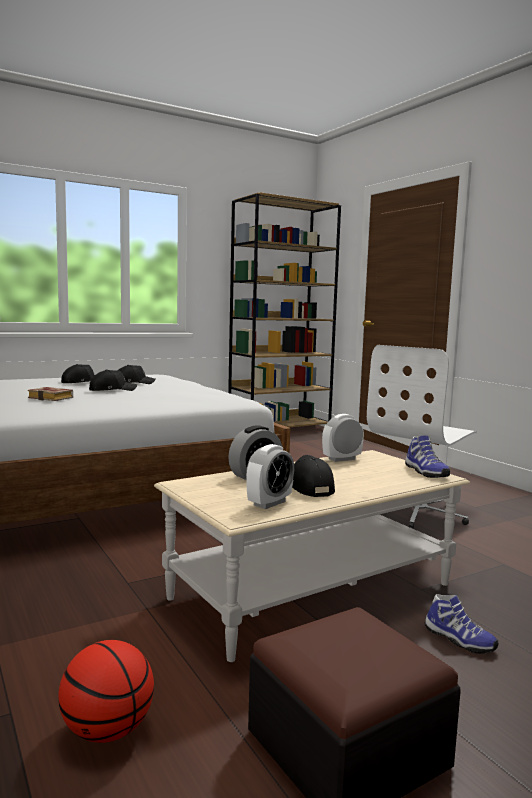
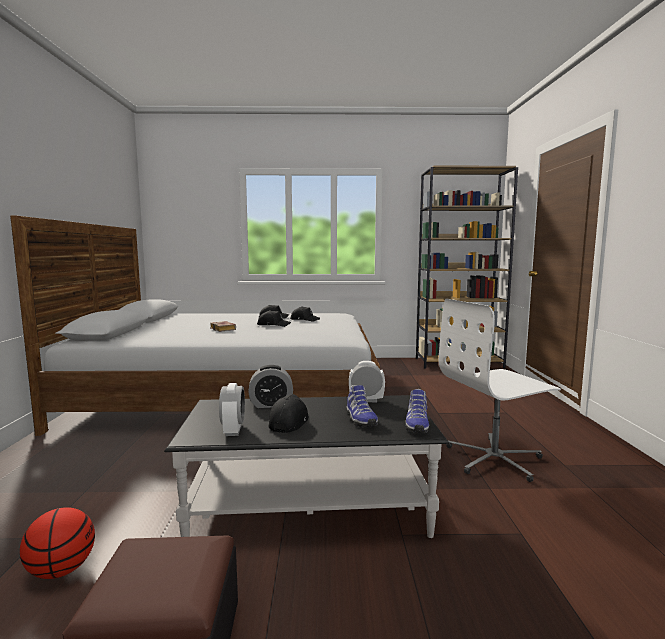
camera: 30 degrees right, 0 degrees up
(269, 503) = (233, 430): alarm clock -> alarm clock turned 75 degrees counterclockwise
(312, 591) = (309, 509): beige coffee table -> black coffee table
(458, 640) = (373, 595): shoe -> shoe (359, 419)

